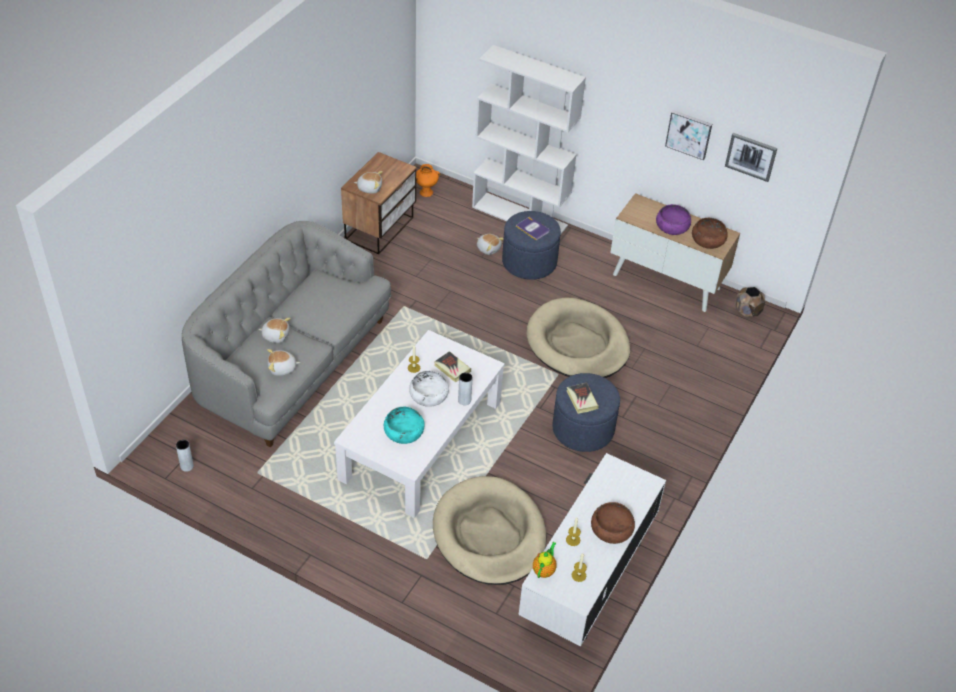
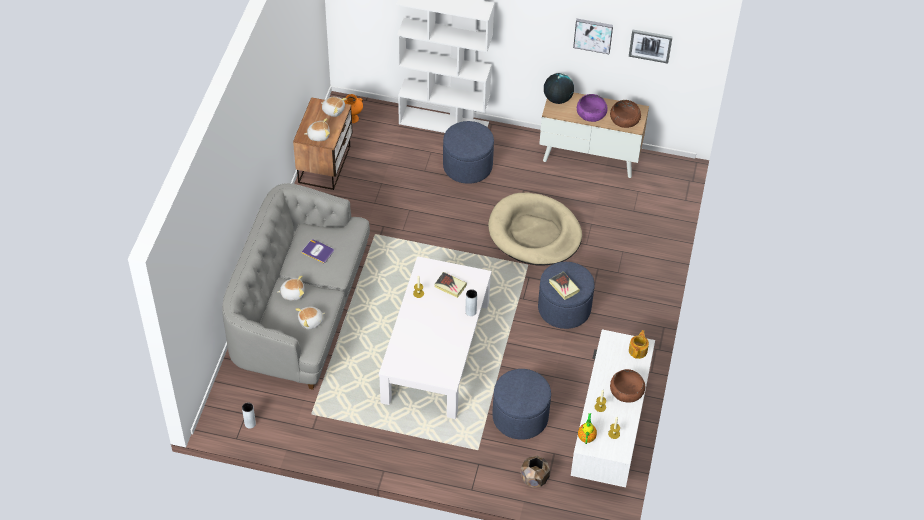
camera: 15 degrees left, 5 degrees up
(403, 432) = (432, 351): turquoise bowl -> none
(428, 395) = (440, 315): white bowl -> none
(488, 248) = (428, 161): plush toy -> plush toy (333, 110)
(489, 534) = (520, 417): beige dog bed -> blue ottoman
(533, 229) = (469, 139): book -> book (318, 251)
(639, 205) = (557, 99): none -> globe
(641, 487) = (638, 350): none -> teapot
(747, 312) = (666, 169): brown planter -> brown planter (534, 479)

